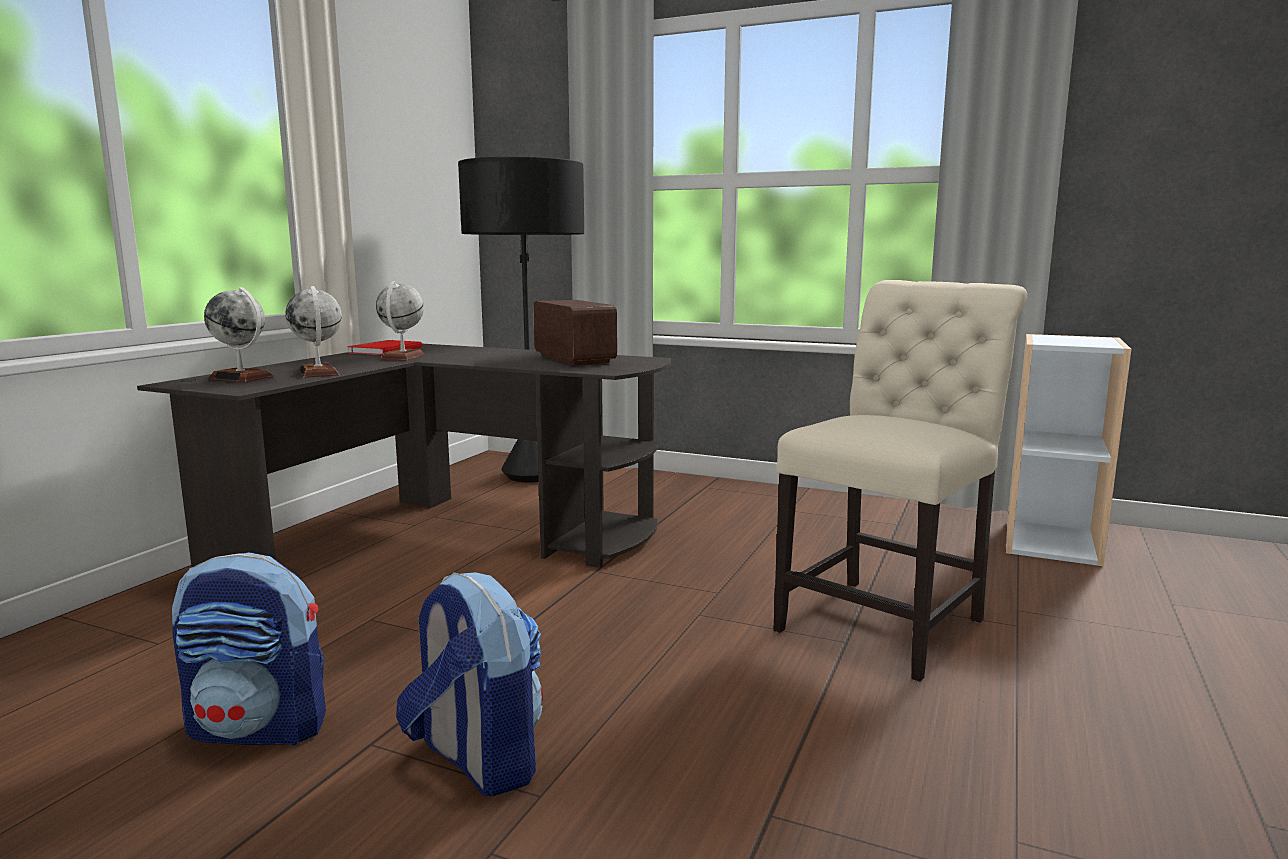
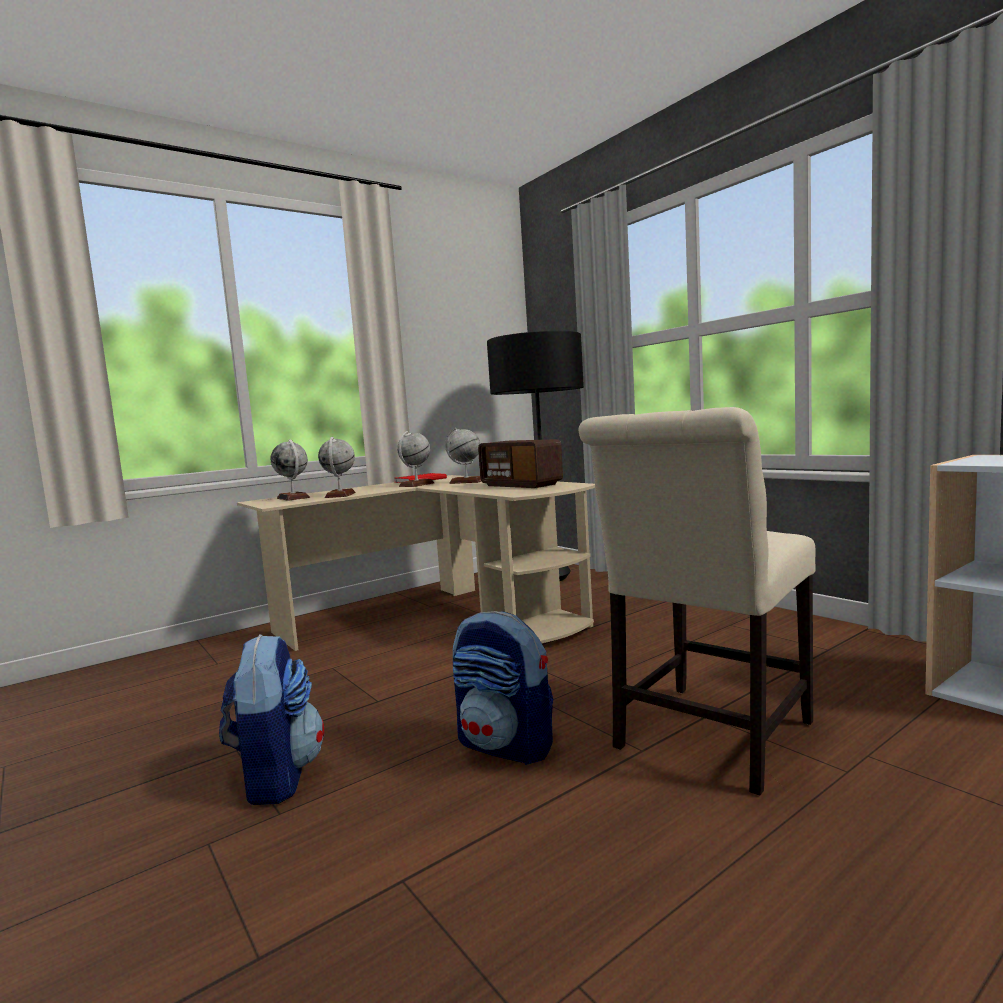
camera: 30 degrees right, 5 degrees down
(260, 728) = (200, 725): backpack -> backpack (506, 746)
(442, 538) = (437, 618): black desk -> beige desk
(473, 353) = (466, 482): none -> globe
(573, 359) = (521, 485): radio -> radio turned 135 degrees clockwise
(889, 622) = (706, 740): beige chair -> beige chair turned 150 degrees clockwise

